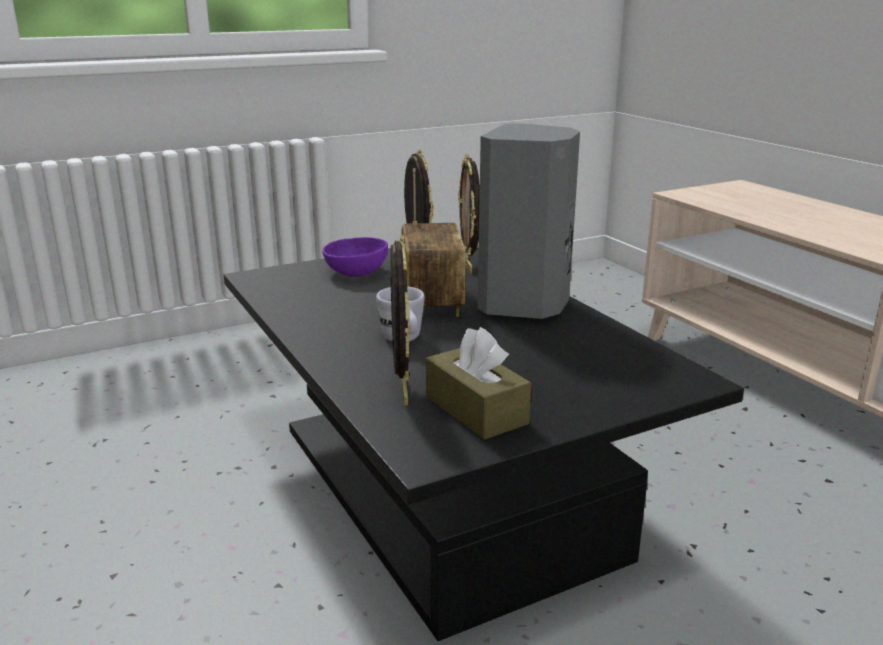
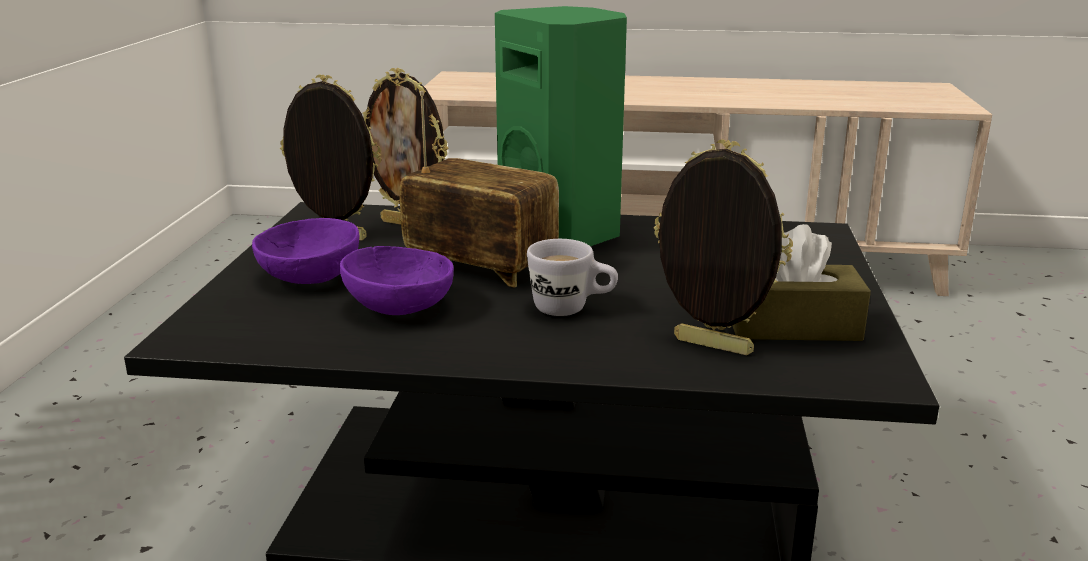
camera: 55 degrees left, 0 degrees up
(347, 301) = (400, 306): none -> purple bowl
(525, 305) = (564, 234): grey speaker -> green speaker

